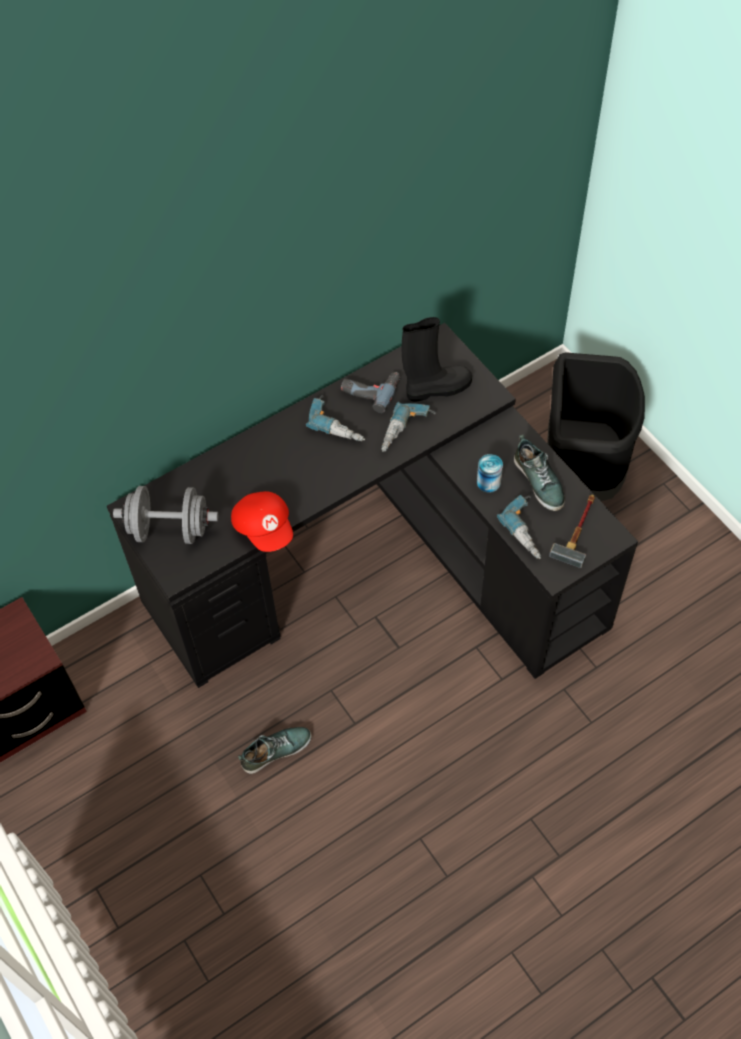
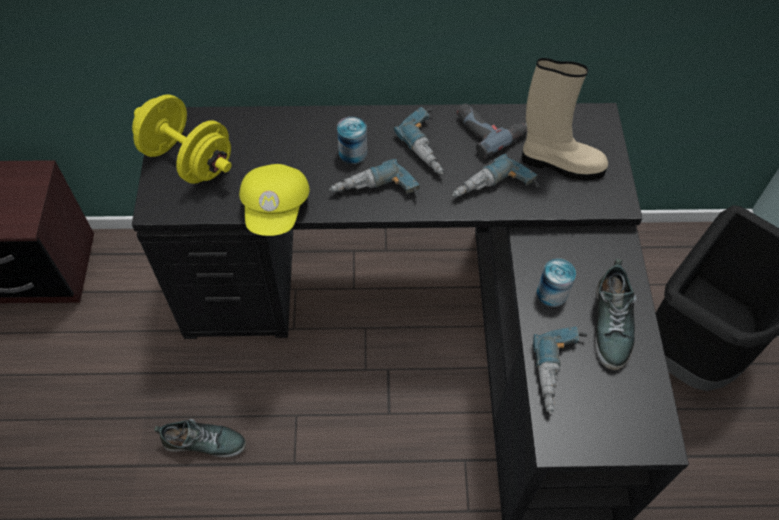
camera: 30 degrees right, 0 degrees up
(170, 529) = (188, 160): grey dumbbell -> yellow dumbbell
(265, 528) = (277, 209): red cap -> yellow cap
(287, 458) = (353, 152): none -> can
(326, 480) = (375, 194): none -> power drill
(436, 388) = (559, 163): black boot -> beige boot
(578, 530) = (622, 407): hammer -> none

